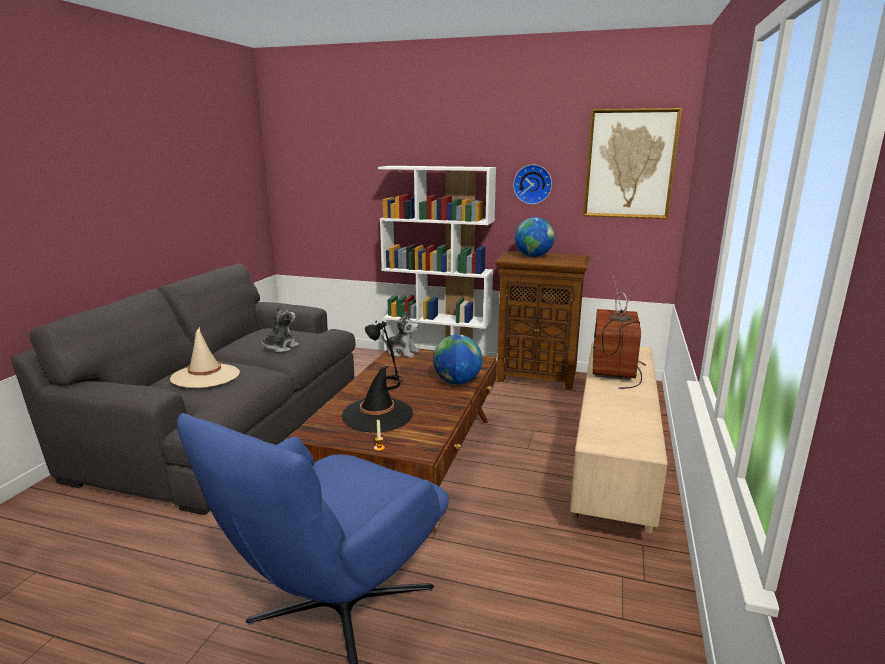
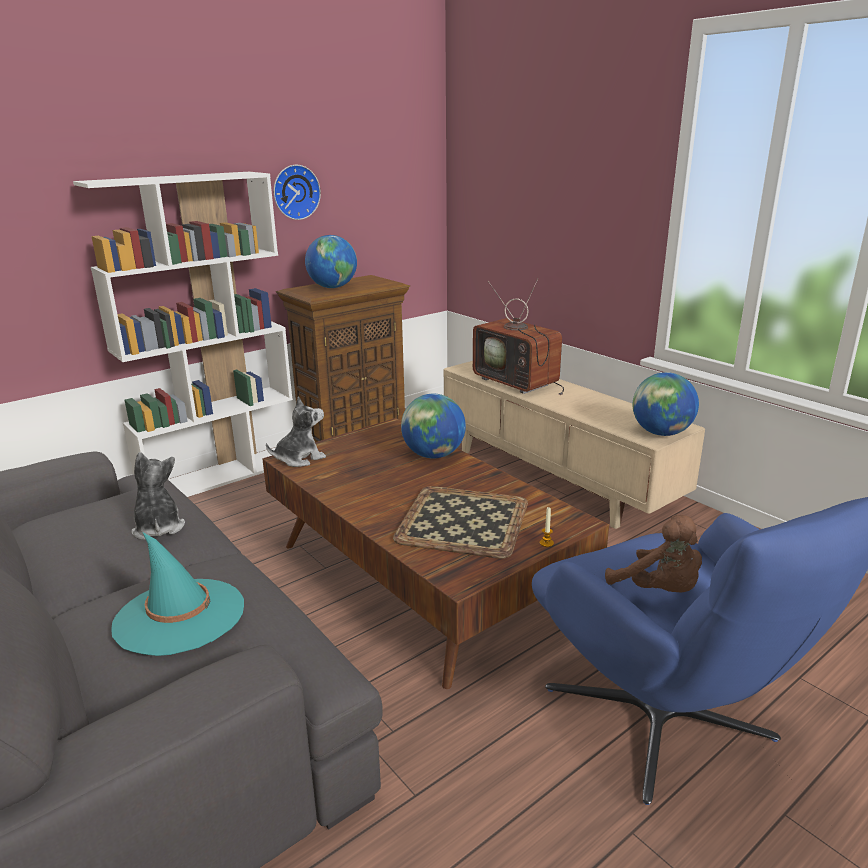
camera: 55 degrees left, 5 degrees up
(205, 376) = (180, 616): beige hat -> turquoise hat
(338, 497) = (659, 590): none -> brown plush toy
(377, 415) = (461, 522): black hat -> tray
(386, 383) = (379, 493): black table lamp -> none
(614, 445) = (661, 433): none -> globe
(630, 164) = (394, 158): picture -> none

